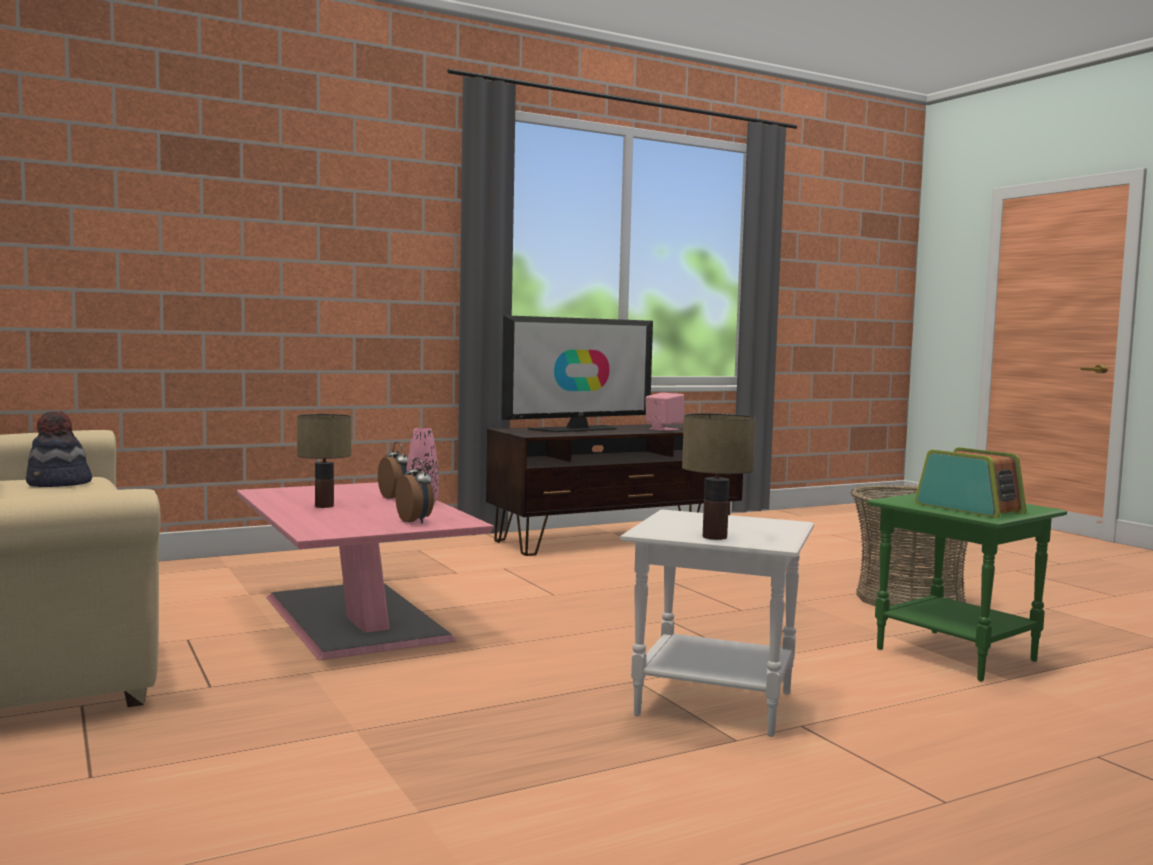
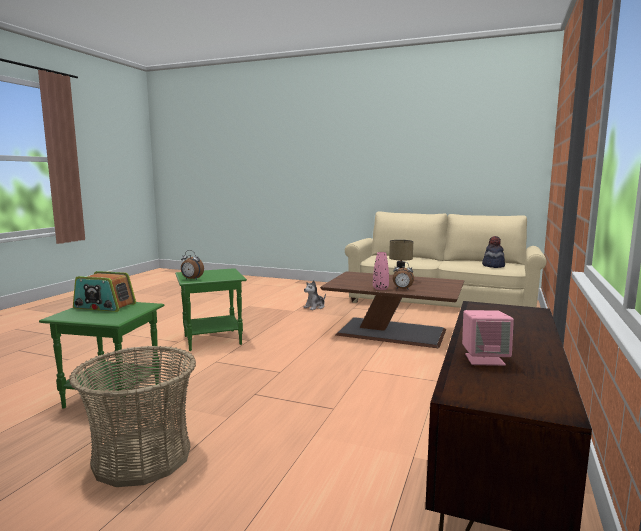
camera: 140 degrees right, 5 degrees up
(275, 723) = (315, 307): none -> plush toy
(353, 616) = (393, 332): pink coffee table -> brown coffee table
(415, 521) = (347, 282): alarm clock -> alarm clock (191, 279)
(577, 429) = (515, 328): television -> none
(714, 536) = (206, 271): table lamp -> none
(716, 704) = (211, 340): white side table -> green side table

